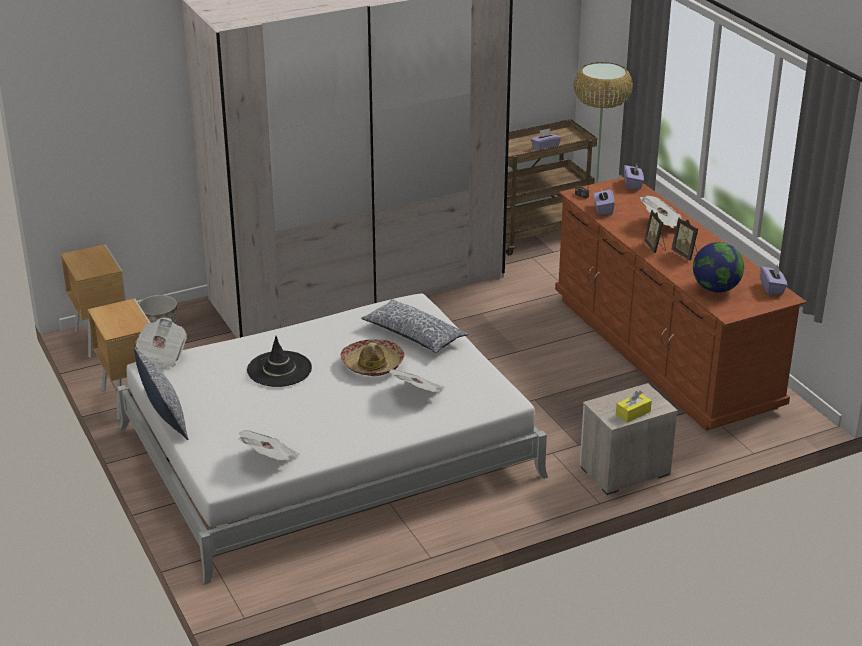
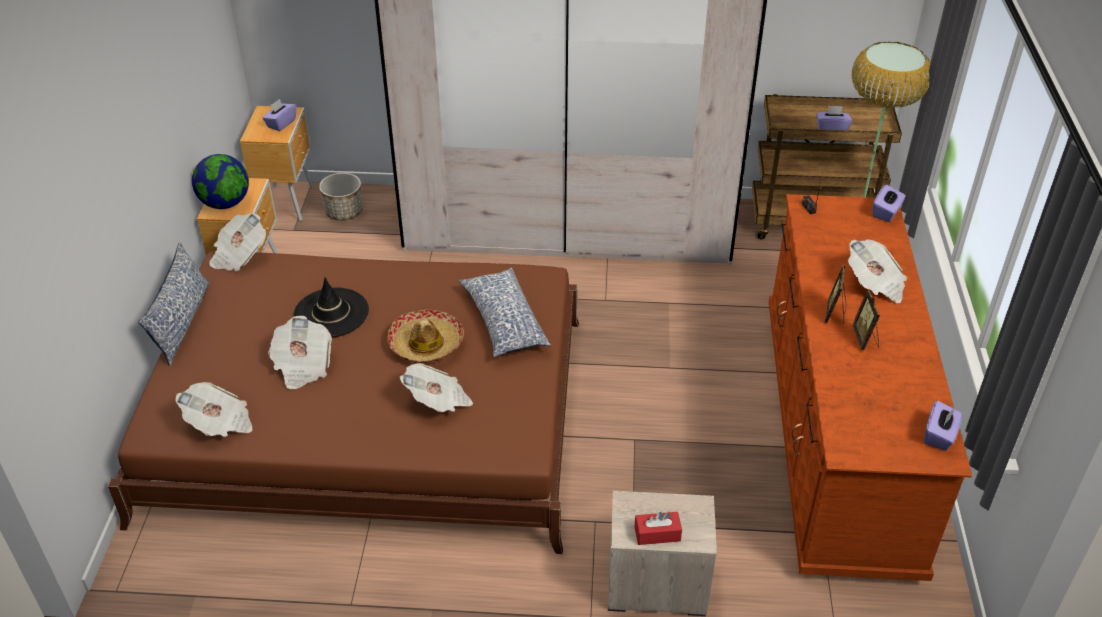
camera: 30 degrees right, 10 degrees up
(294, 406) = (302, 366): none -> newspaper
(329, 451) = (370, 417): white bed -> brown bed
(603, 209) = (817, 236): purple tissue box -> purple tissue box (281, 123)
(633, 413) = (657, 534): yellow tissue box -> red tissue box
(715, 289) = (860, 407): globe -> globe (225, 203)

